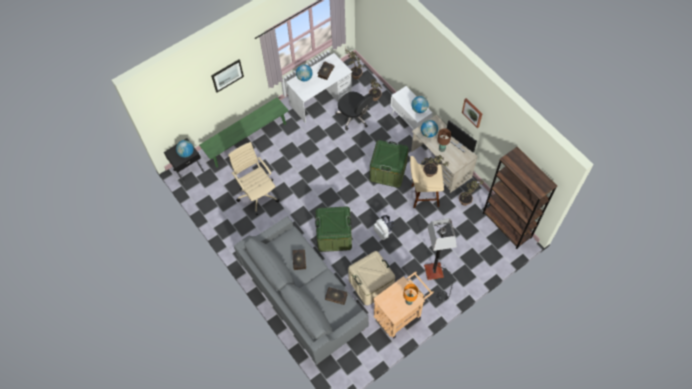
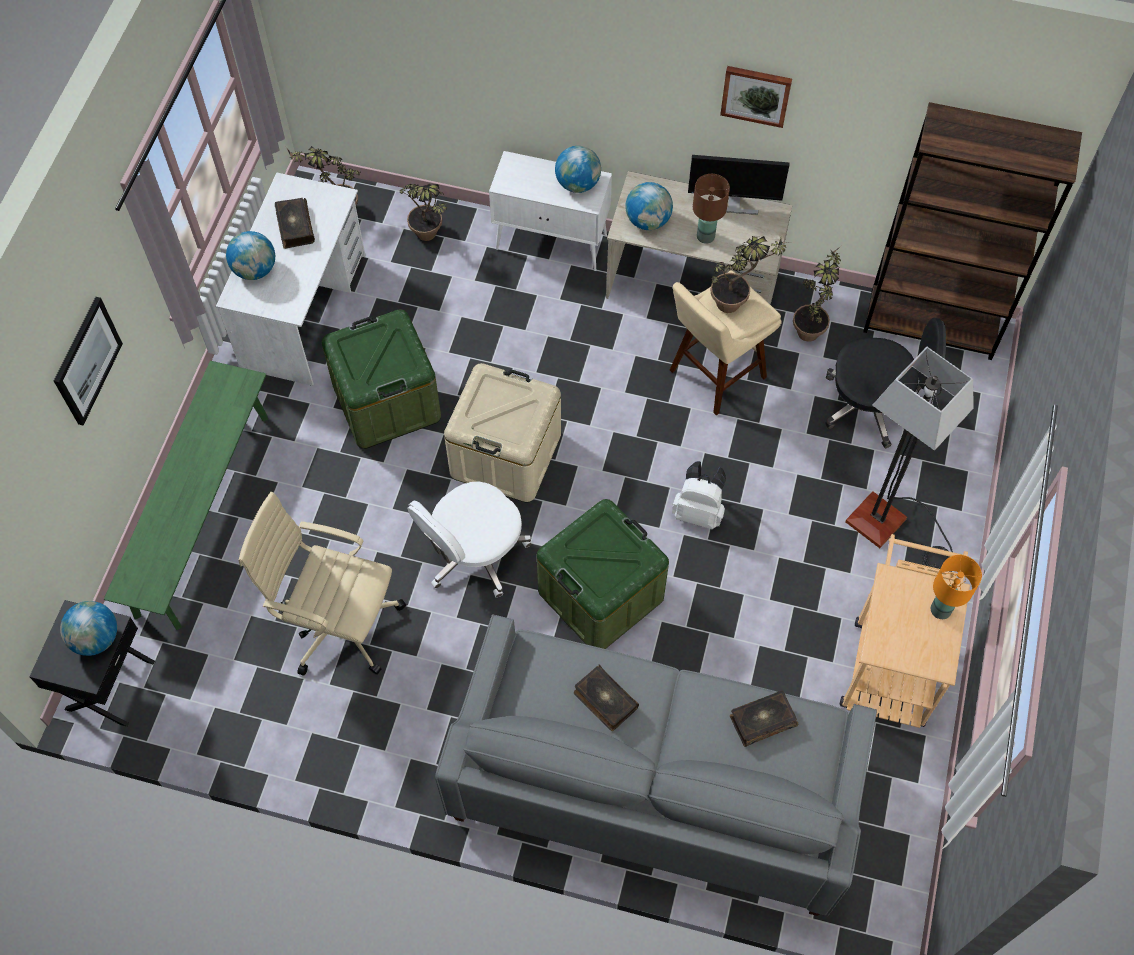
camera: 40 degrees left, 0 degrees up
(309, 200) = (473, 554): none -> white office chair
(354, 117) = (416, 302): black office chair -> black office chair (872, 405)
(371, 284) = (774, 643): beige storage box -> beige storage box (505, 454)
(388, 171) = (594, 373): green storage box -> green storage box (386, 402)

